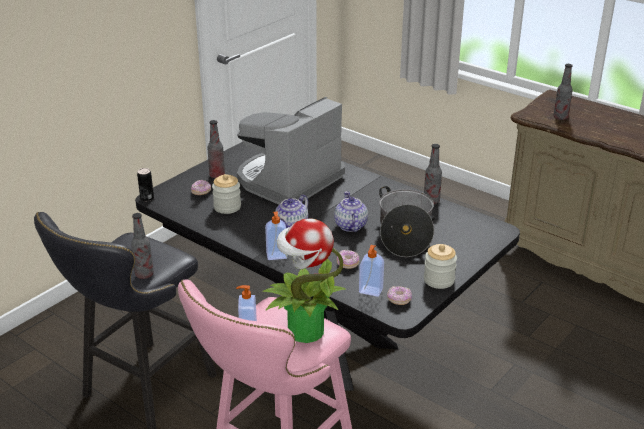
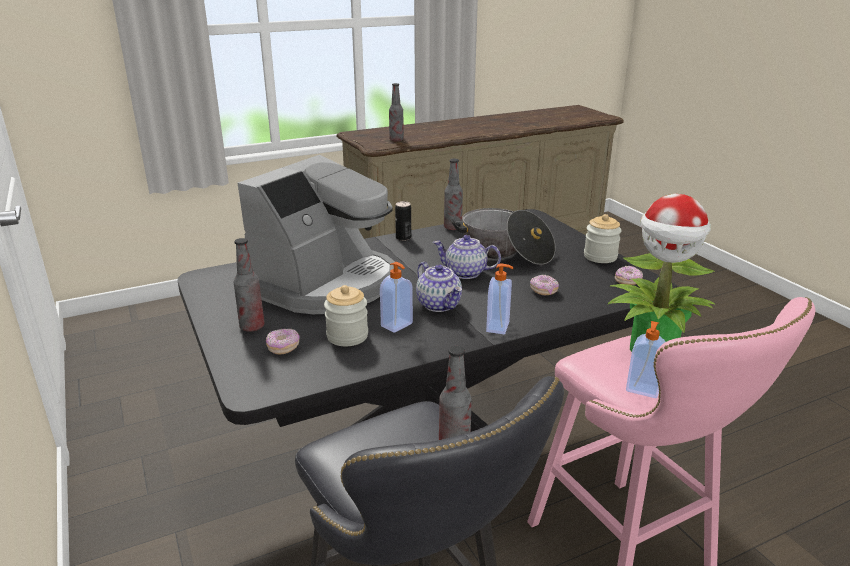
camera: 65 degrees left, 5 degrees down
(147, 198) = (246, 398): can -> can (403, 238)
(288, 181) = (327, 284): coffee machine -> coffee machine turned 120 degrees counterclockwise
(370, 291) = (604, 291): soap dispenser -> soap dispenser (397, 325)

